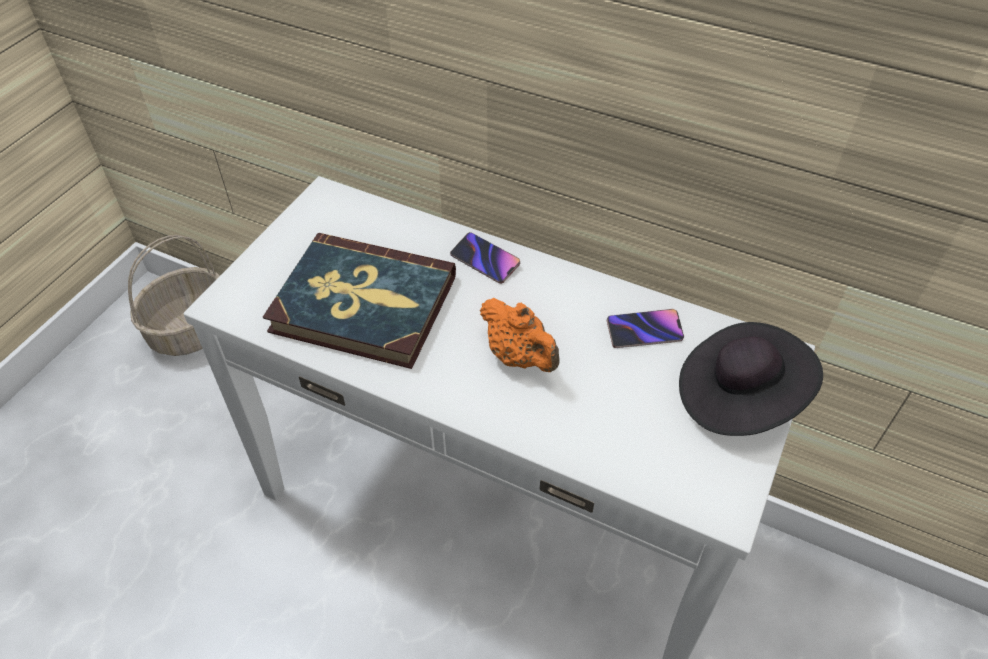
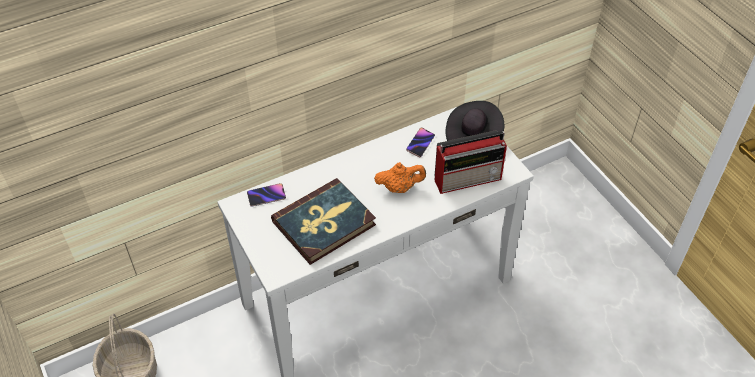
camera: 55 degrees left, 0 degrees up
(485, 260) = (336, 170): phone -> phone (266, 196)
(634, 445) = (469, 178): none -> radio

